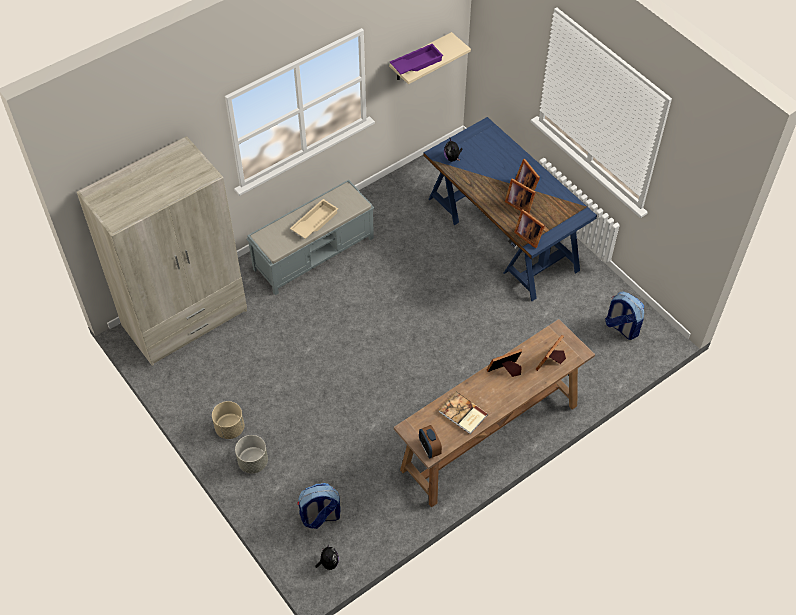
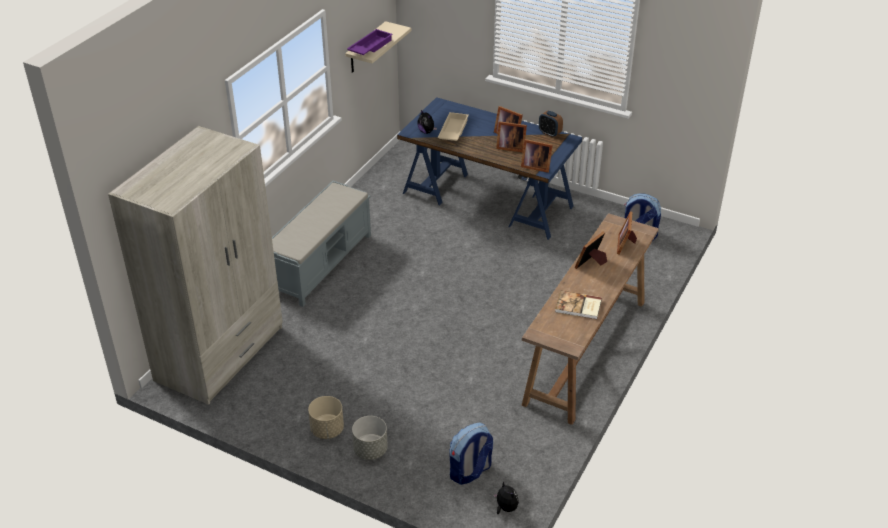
camera: 25 degrees left, 15 degrees down
(314, 222) = (321, 219): beige tray -> beige tray (452, 131)
(429, 448) = (568, 342): alarm clock -> alarm clock (549, 133)

